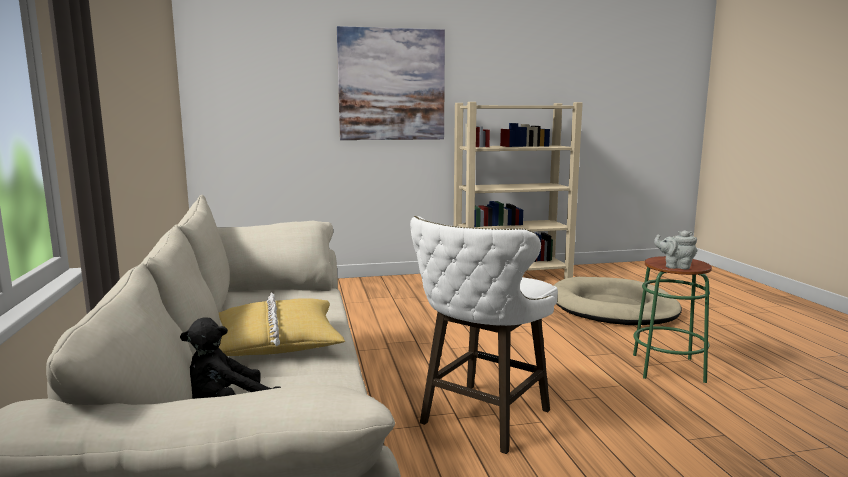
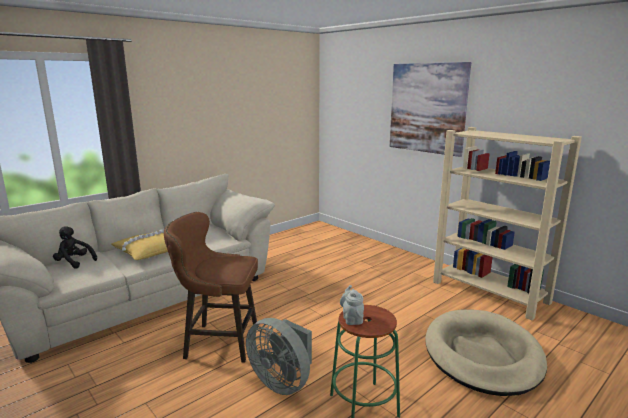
camera: 60 degrees right, 5 degrees up
(482, 419) = (218, 342): white stool -> brown stool
(607, 396) = (282, 382): none -> grey fan

